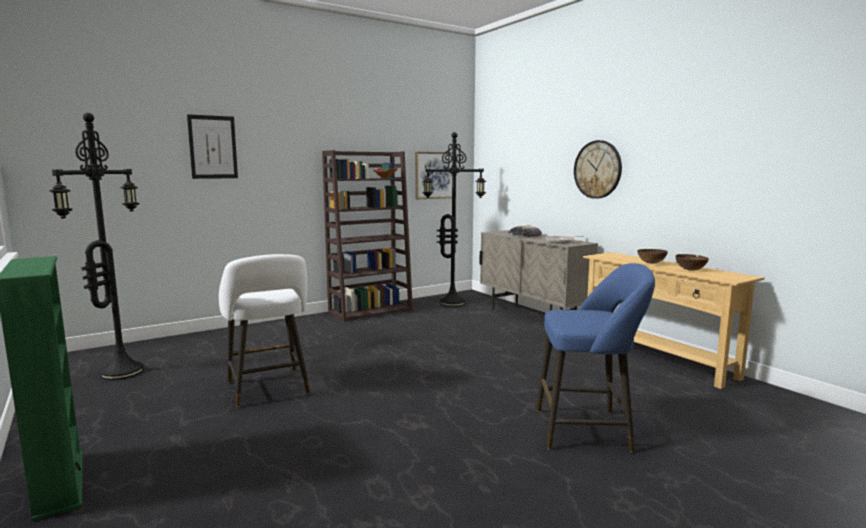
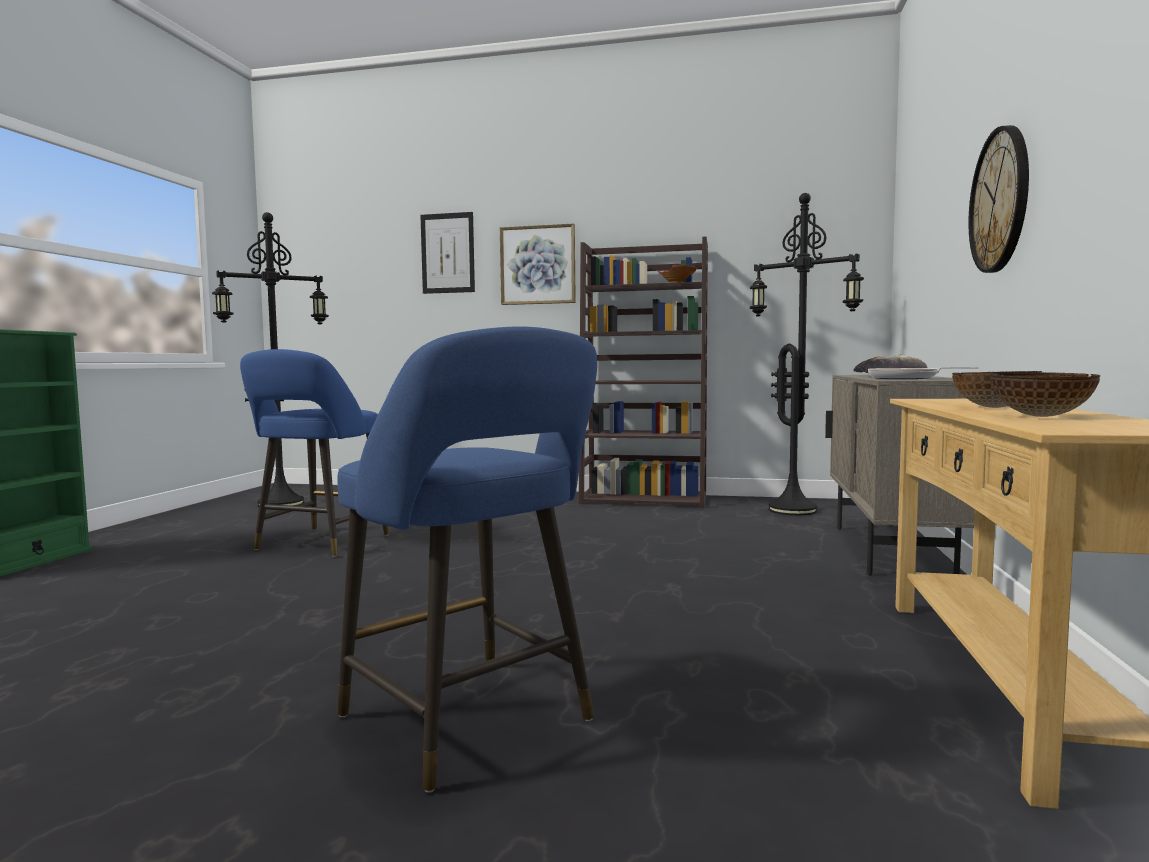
camera: 45 degrees right, 5 degrees down
(269, 389) = (319, 544): white stool -> blue stool
(434, 175) = (797, 280): picture -> picture (538, 265)

